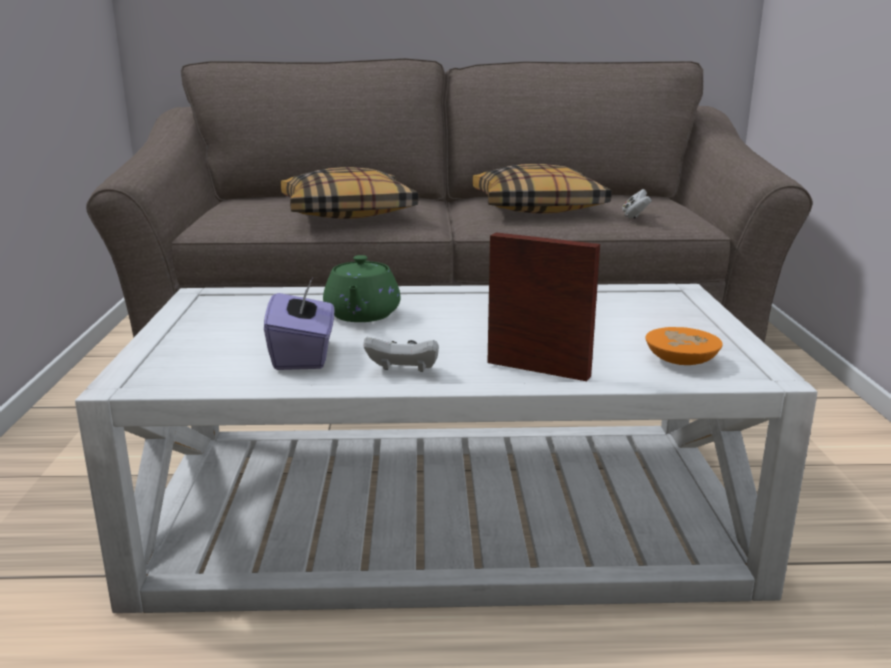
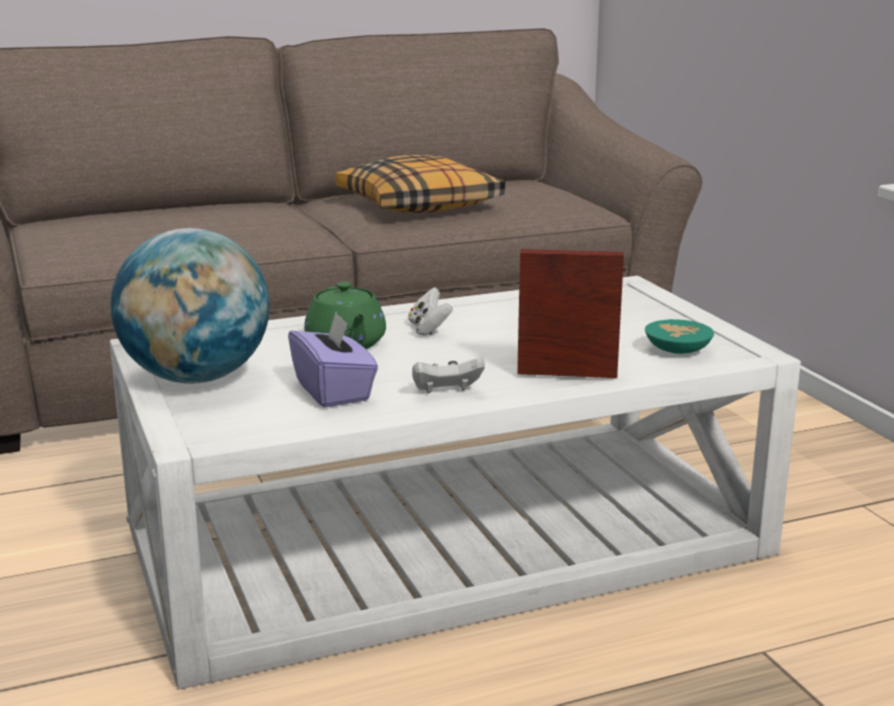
camera: 20 degrees left, 0 degrees up
(202, 328) = (196, 378): none -> globe
(347, 212) = (211, 229): pillow -> none
(635, 216) = (530, 207): white game controller -> white game controller (428, 329)
(679, 360) = (675, 349): orange bowl -> turquoise bowl

